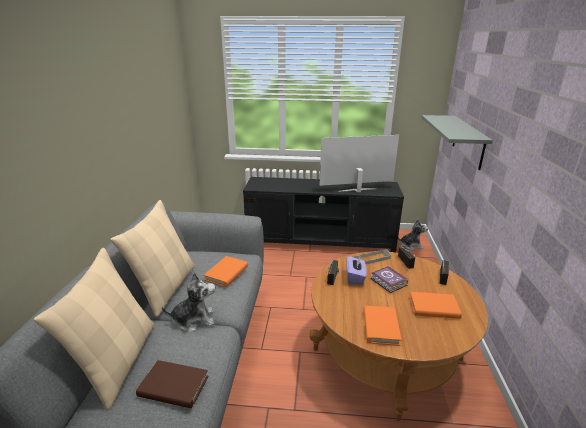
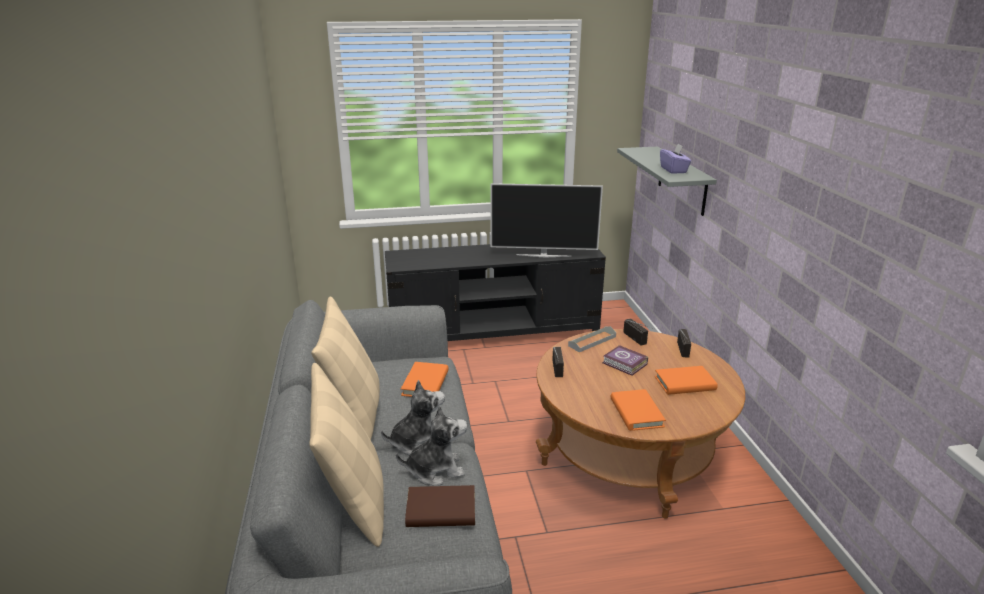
camera: 15 degrees left, 0 degrees up
(355, 277) = (584, 365): purple tissue box -> purple tissue box (674, 170)
(357, 190) = (543, 255): television -> television turned 150 degrees counterclockwise
(411, 245) = (614, 322): plush toy -> plush toy (435, 470)

